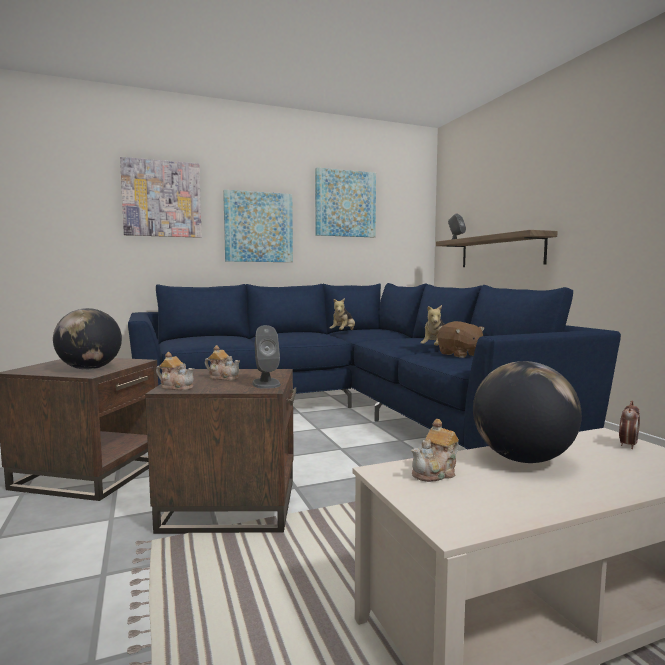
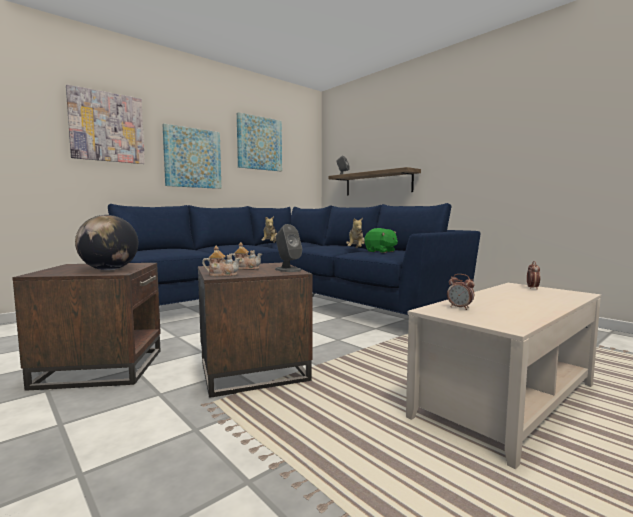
camera: 20 degrees left, 0 degrees up
(436, 473) = (460, 308): teapot -> alarm clock
(460, 354) = (380, 251): brown plush toy -> green plush toy
(522, 459) = (493, 298): globe -> none

